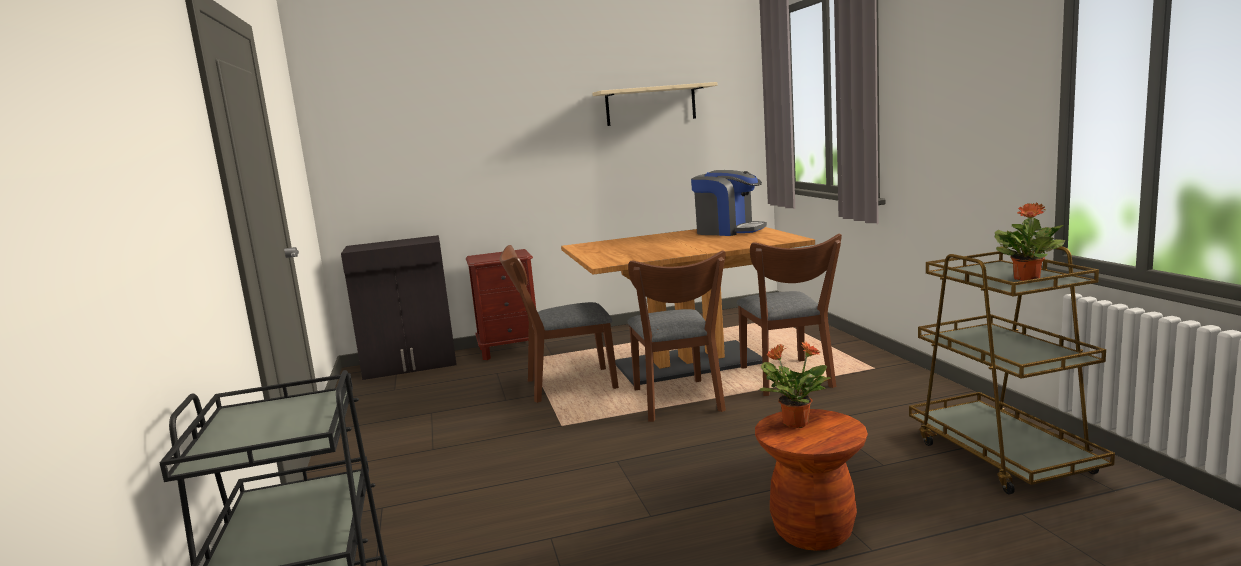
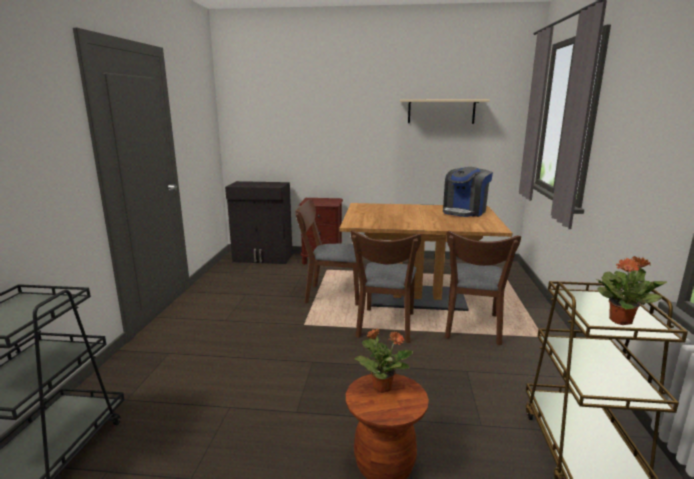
camera: 20 degrees right, 5 degrees up
(728, 231) = (464, 211): coffee machine -> coffee machine turned 75 degrees clockwise

